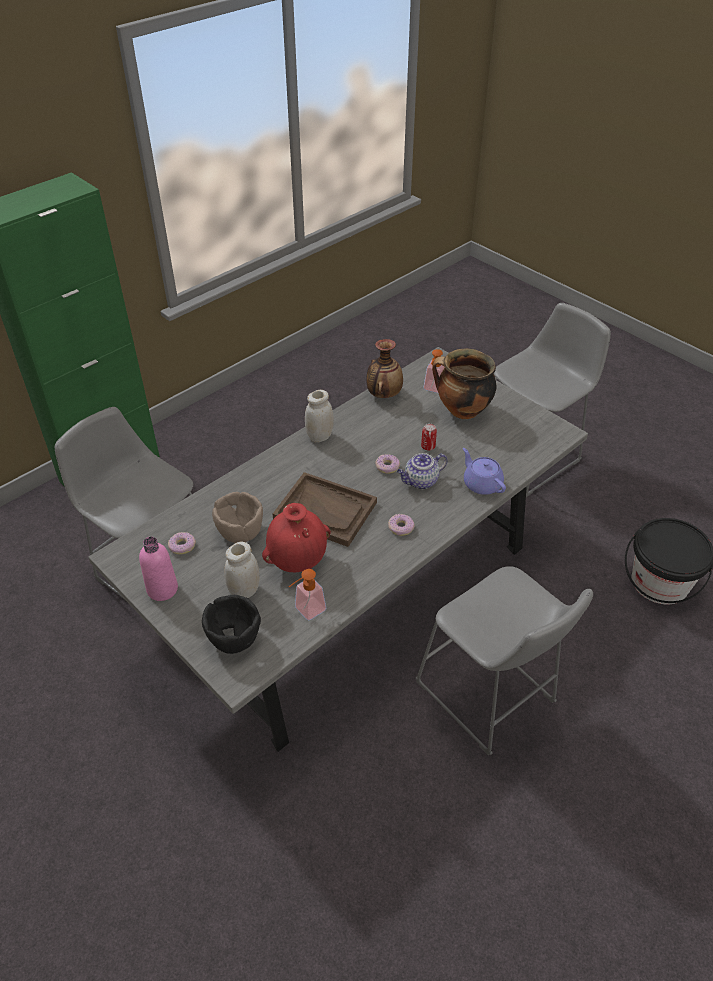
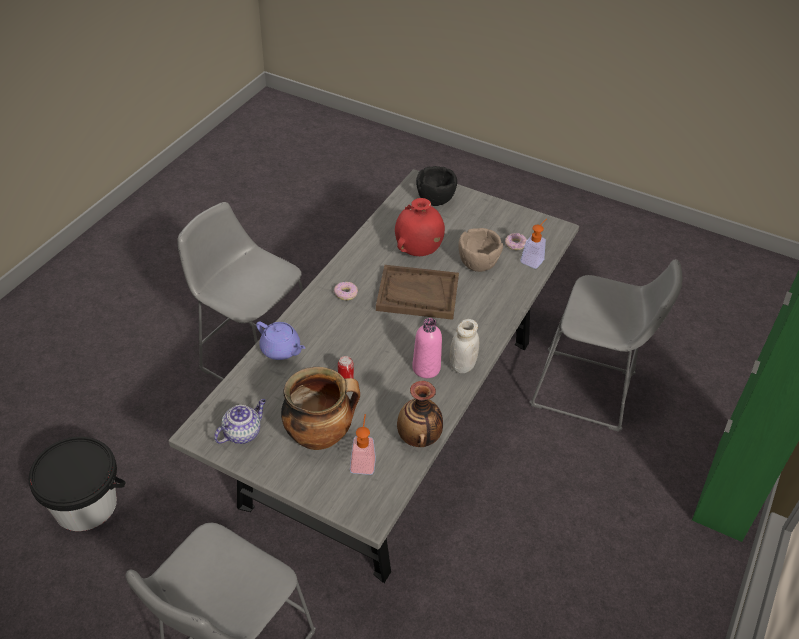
camera: 160 degrees right, 0 degrees up
(162, 589) = (506, 215): pink bottle -> pink bottle (426, 368)
(244, 591) = (446, 225): white jar -> none
(306, 611) = (394, 222): soap dispenser -> soap dispenser (534, 259)
(387, 467) = (379, 347): donut -> none
(420, 481) = (341, 339): teapot -> teapot (242, 433)

